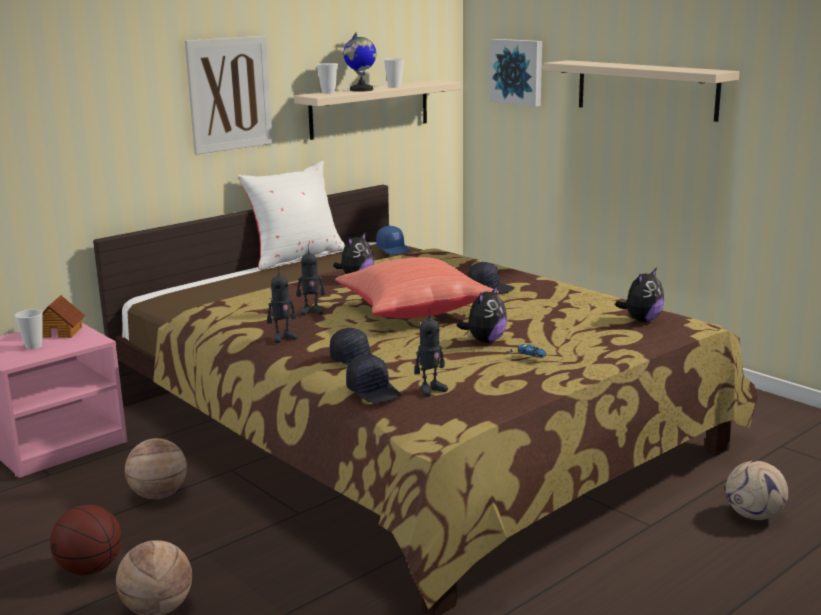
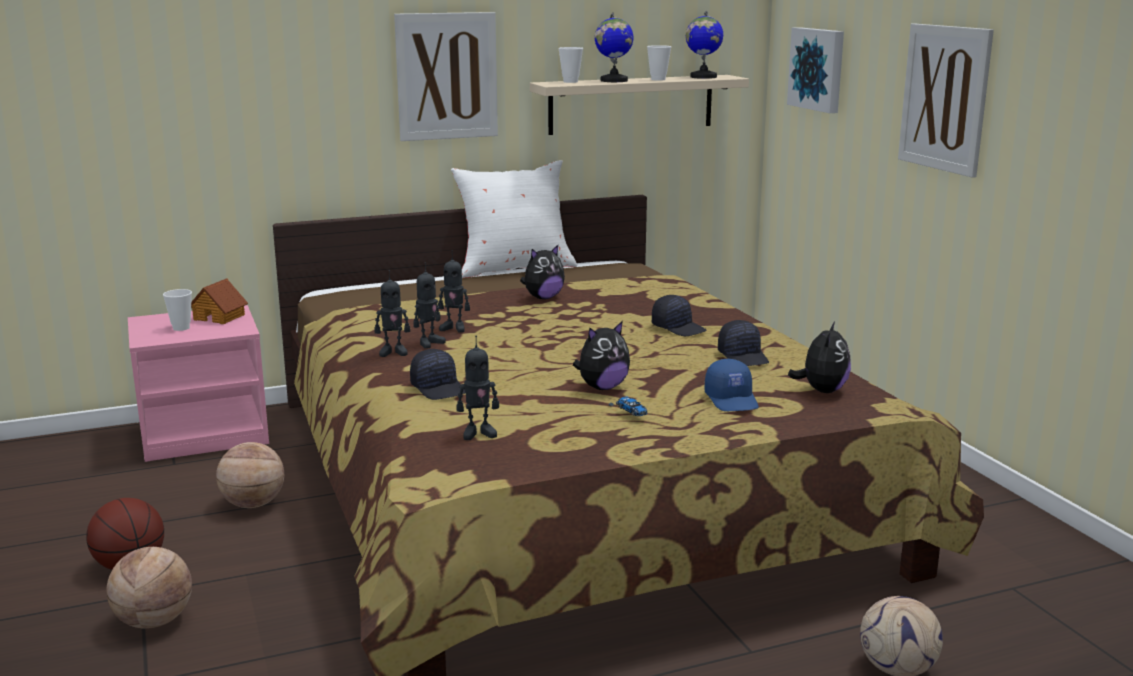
camera: 20 degrees right, 0 degrees up
(304, 326) = (429, 343): none -> toy robot
(374, 391) = (418, 424): black cap -> black cap (743, 357)
(394, 249) = (622, 271): blue cap -> blue cap (732, 400)
(413, 311) = (561, 342): red pillow -> none
(424, 83) = (703, 77): none -> globe
(641, 320) = (822, 390): plush toy -> plush toy turned 45 degrees counterclockwise
(646, 89) = (944, 98): beige shelf -> picture

